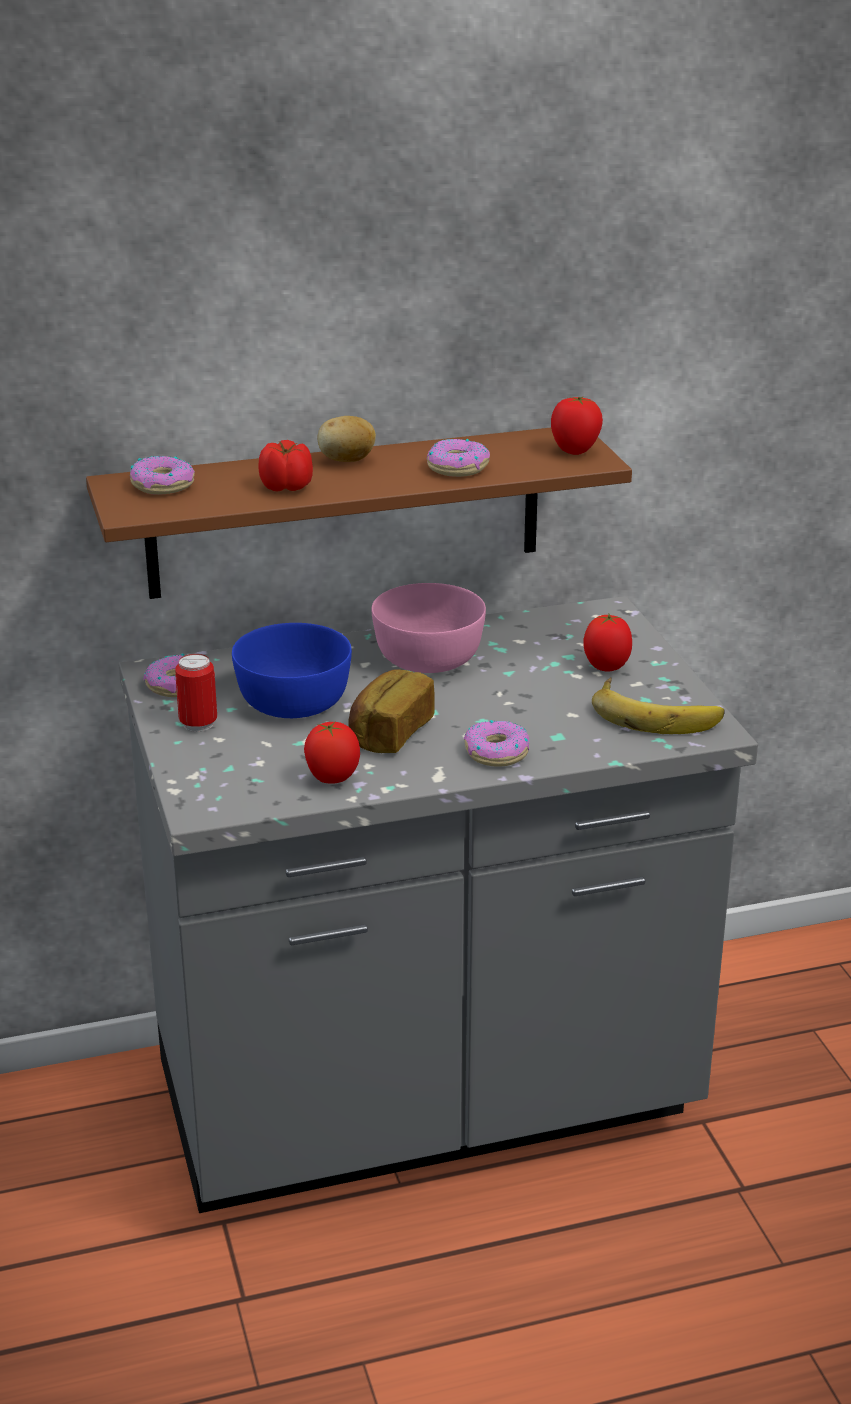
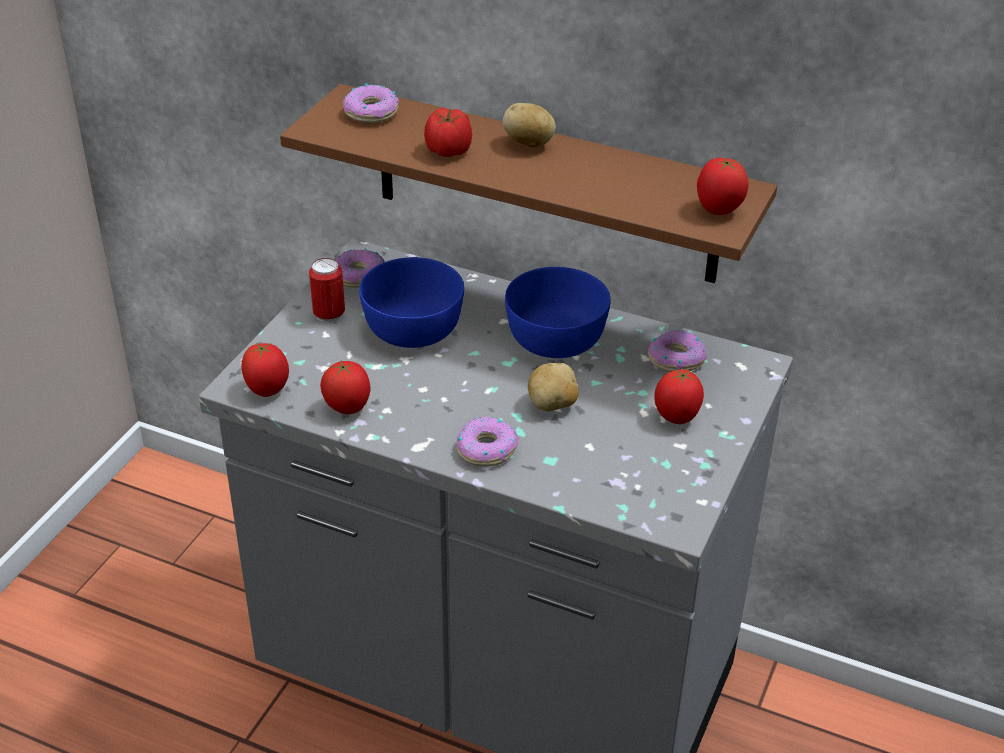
camera: 40 degrees right, 10 degrees up
(235, 800) = (267, 390): none -> tomato
(389, 733) = (438, 390): bread -> none
(430, 658) = (556, 339): pink bowl -> blue bowl
(457, 467) = (600, 185): donut -> donut (676, 359)
(500, 701) = (552, 405): none -> potato
(656, 713) = (656, 481): banana -> none

